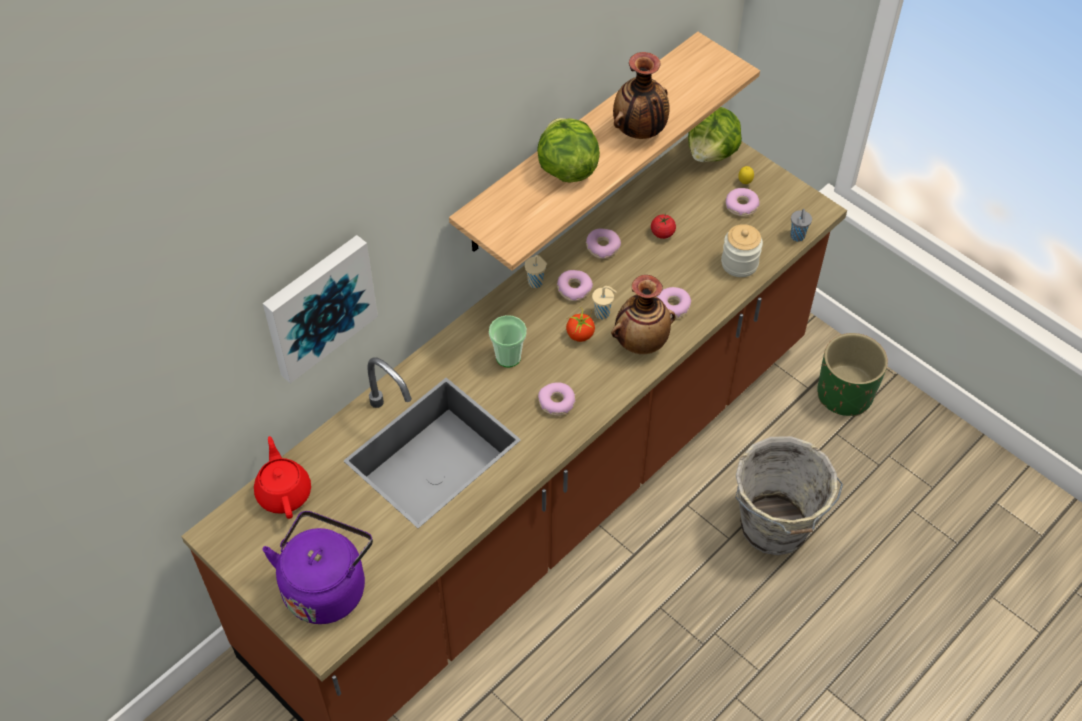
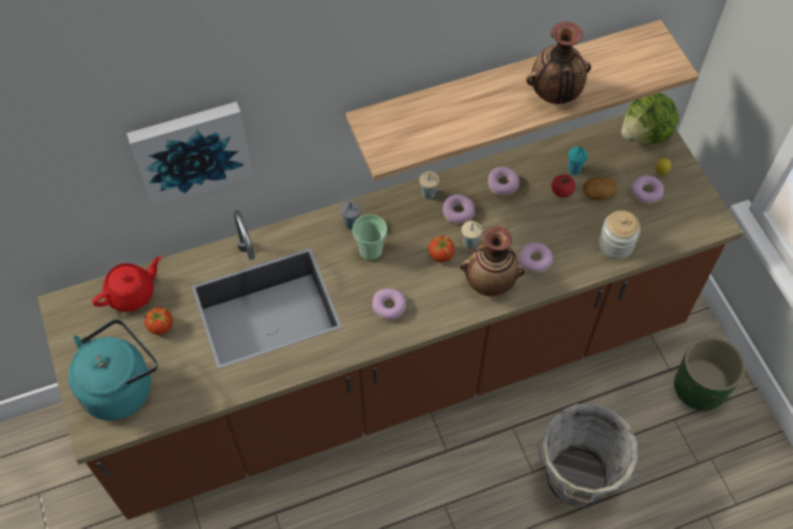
camera: 25 degrees right, 5 degrees up
(284, 492) = (132, 293): red teapot -> red teapot turned 45 degrees clockwise
(326, 586) = (121, 386): purple kettle -> turquoise kettle
(334, 512) = (160, 326): none -> tomato
(566, 169) = (470, 106): lettuce -> none
(664, 209) = (574, 170): none -> turquoise cup
(697, 223) = (598, 194): none -> potato
(797, 237) = (682, 240): grey cup -> grey cup (351, 224)

